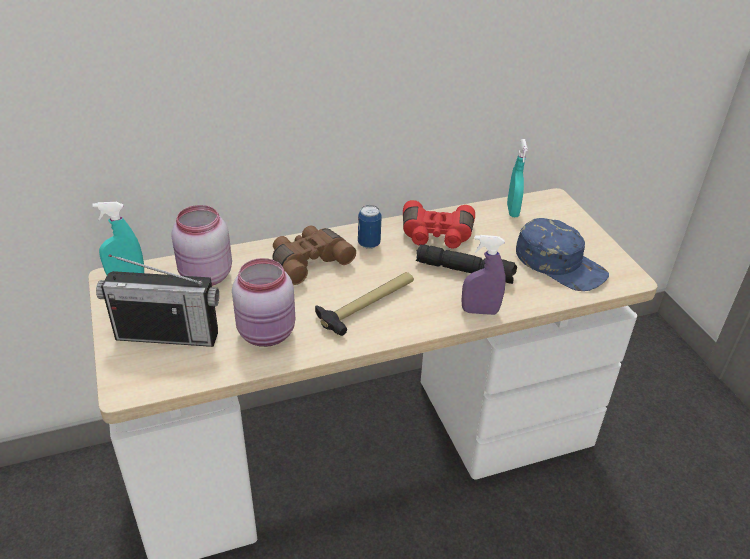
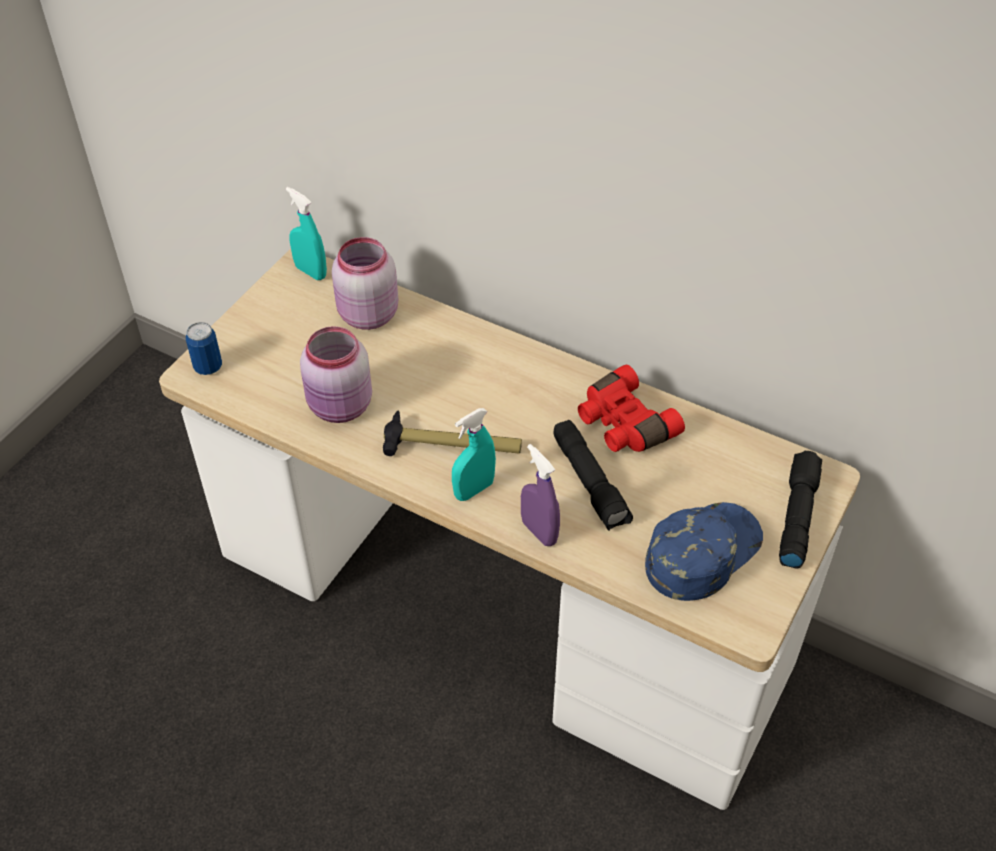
camera: 50 degrees right, 10 degrees up
(168, 335) = (272, 350): radio -> none
(308, 261) = (466, 363): brown binoculars -> none
(369, 243) = (545, 384): can -> can (208, 367)
(512, 210) = (752, 456): turquoise spray bottle -> turquoise spray bottle (474, 490)
(560, 263) = (701, 552): blue cap -> blue cap turned 135 degrees counterclockwise
(568, 221) = (796, 515): none -> black flashlight

